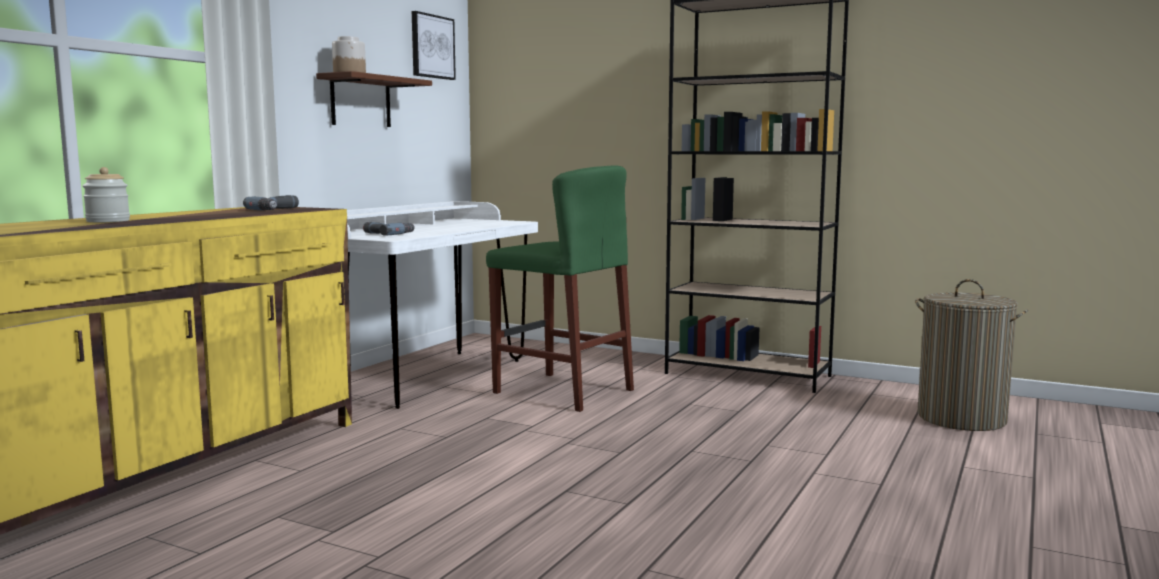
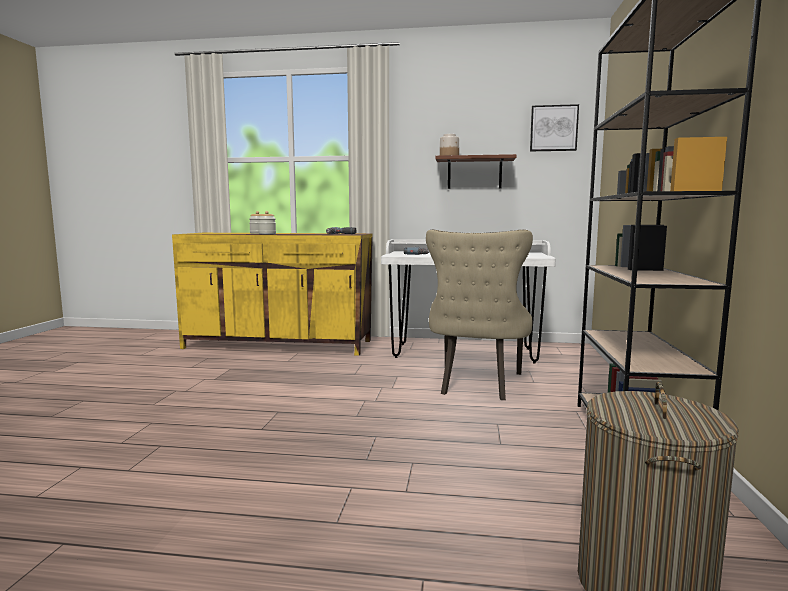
camera: 70 degrees right, 0 degrees up
(163, 220) = (267, 234): none -> jar
(563, 391) = (477, 384): green stool -> beige chair

